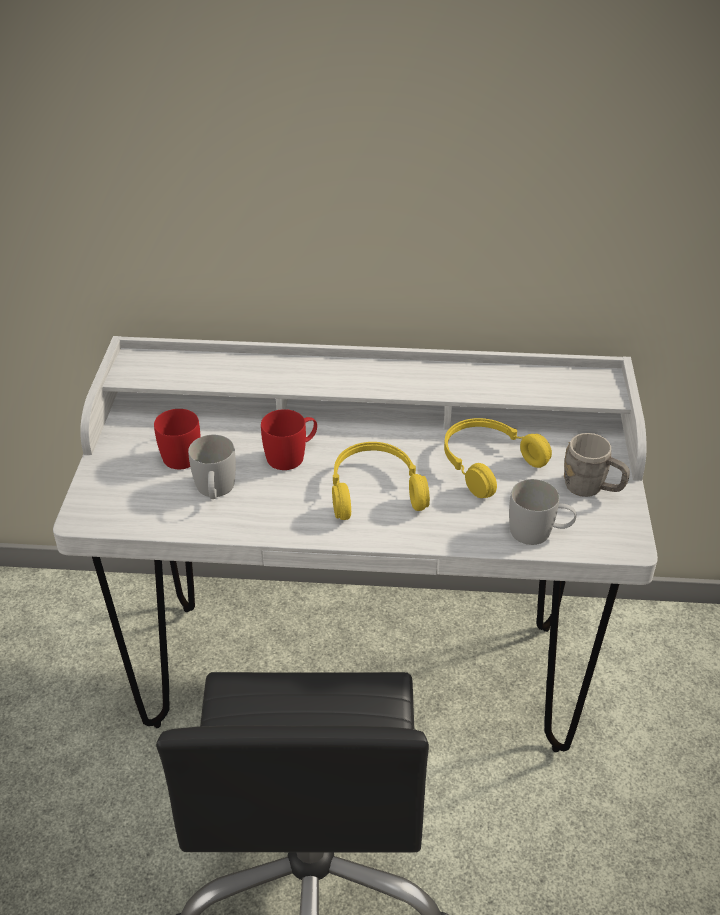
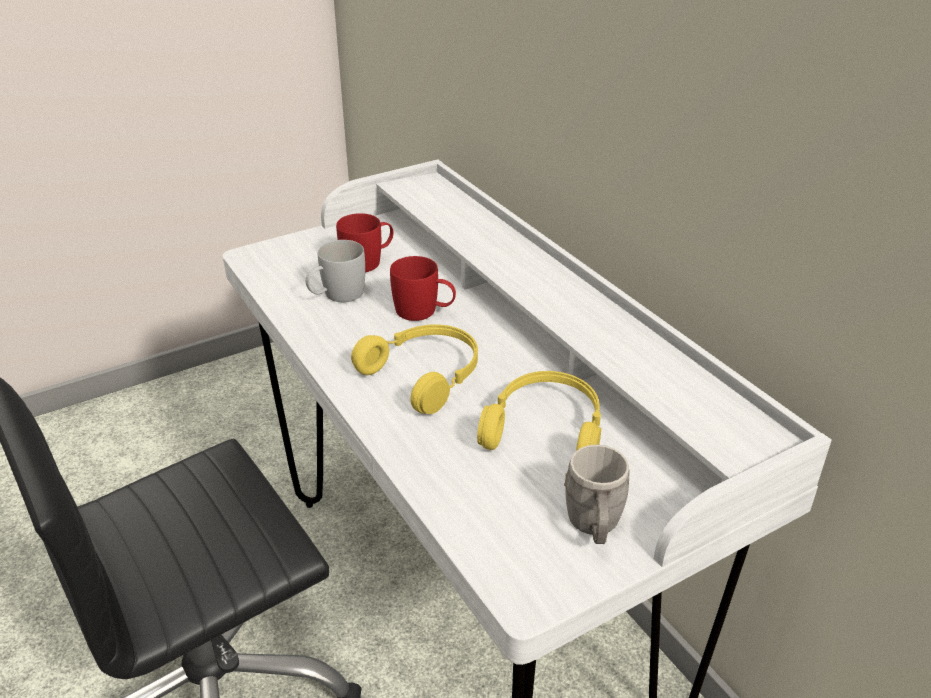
camera: 55 degrees right, 5 degrees down
(539, 532) = (473, 512): white mug -> none

